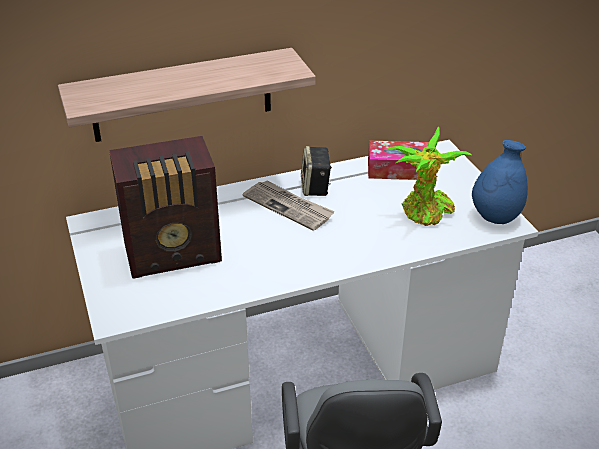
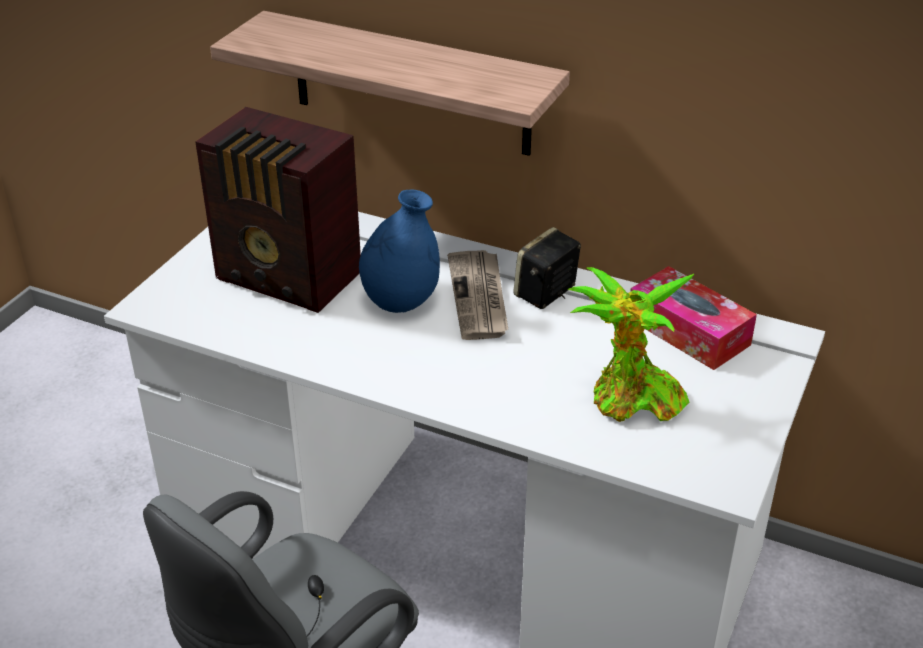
camera: 45 degrees right, 0 degrees up
(495, 217) = (721, 464): blue vase -> blue vase (401, 302)

